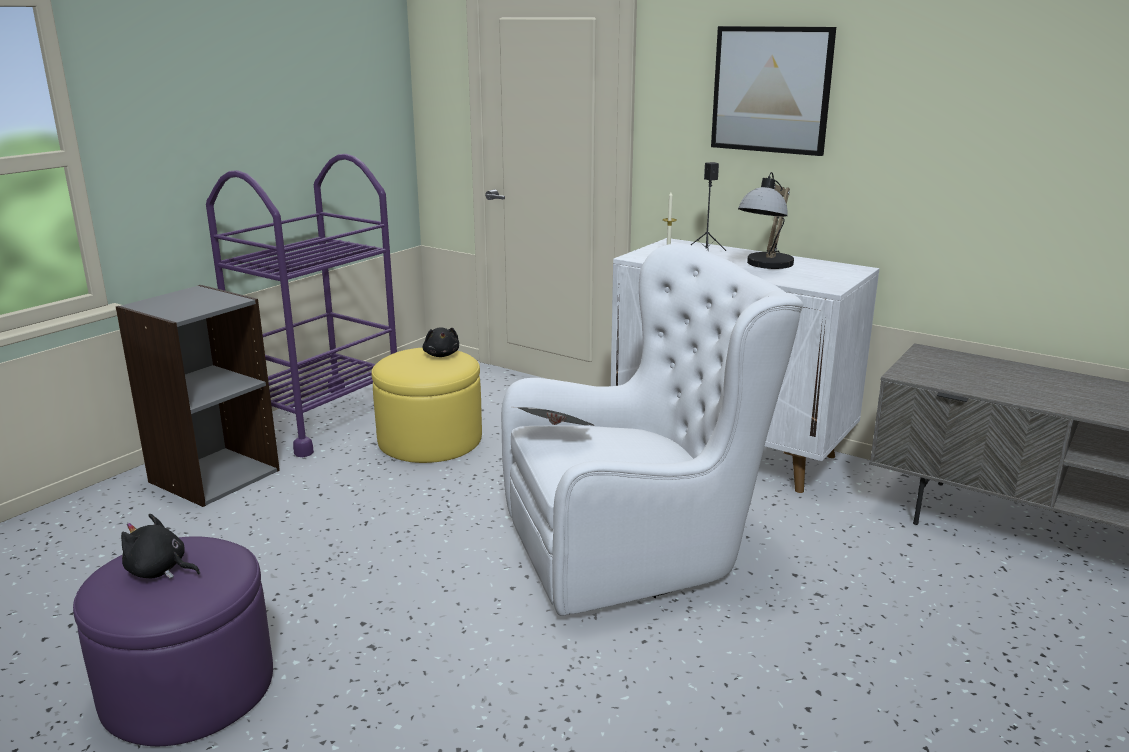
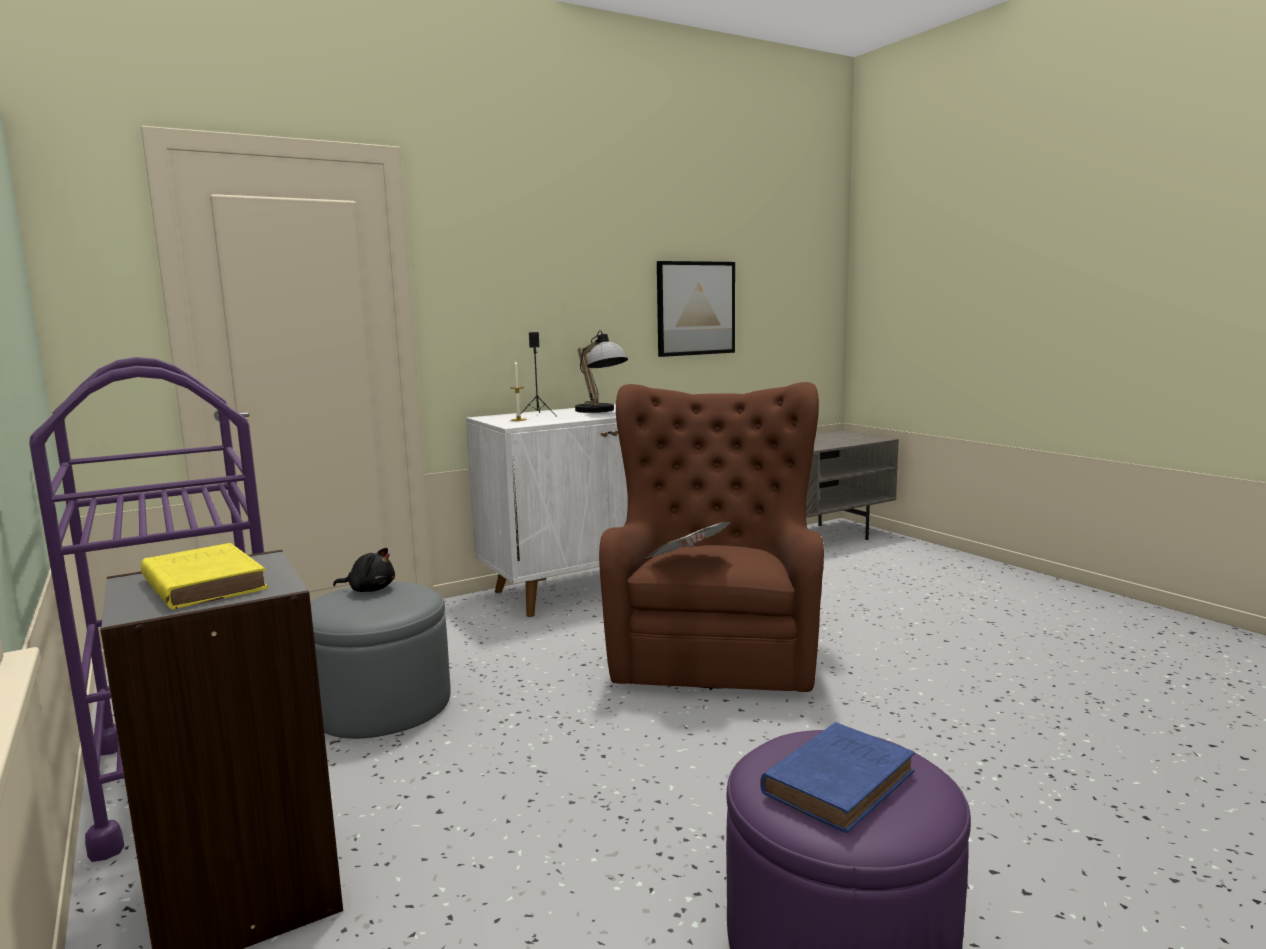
camera: 65 degrees left, 10 degrees down
(159, 571) = (841, 781): black plush toy -> blue book
(188, 302) = (203, 583): none -> yellow book
(430, 440) = (381, 705): yellow ottoman -> grey ottoman
(640, 548) = (714, 647): white armchair -> brown armchair
(771, 90) = (545, 270): picture -> picture (695, 308)

